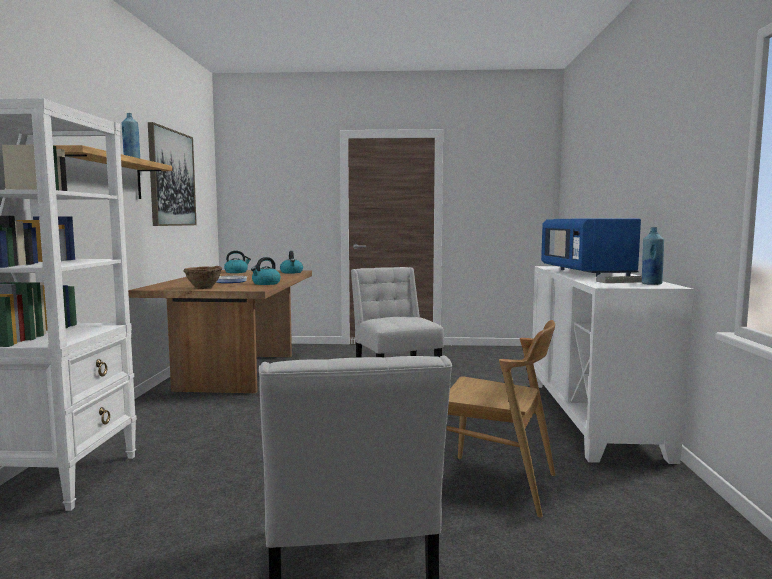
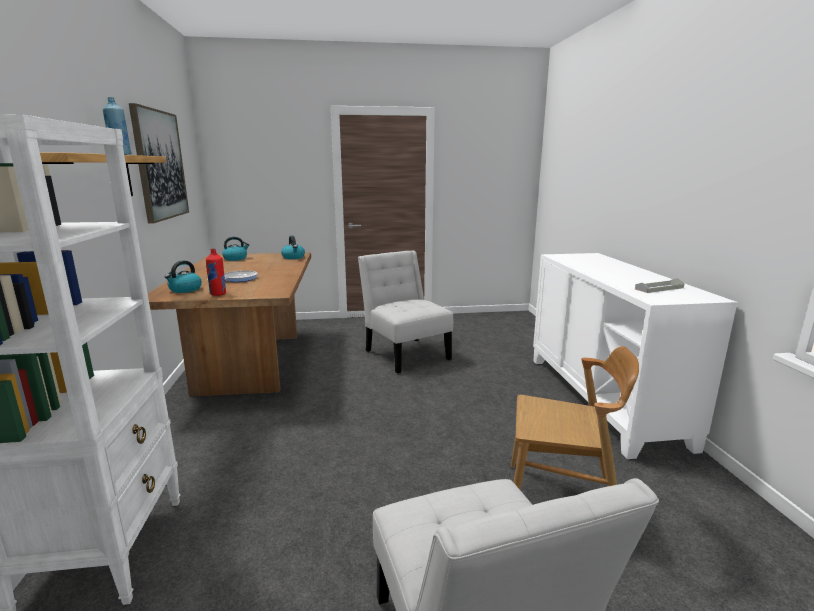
camera: 10 degrees left, 10 degrees up
(203, 288) = (218, 294): brown bowl -> red bottle
(266, 283) = (281, 281): kettle -> kettle (185, 290)
(587, 273) = (604, 269): blue microwave -> none
(651, 284) = (689, 292): blue bottle -> none

